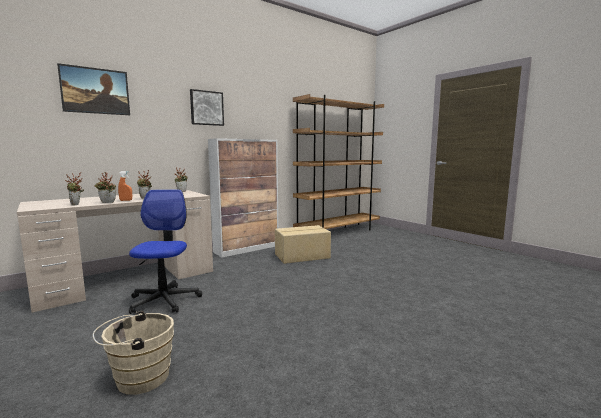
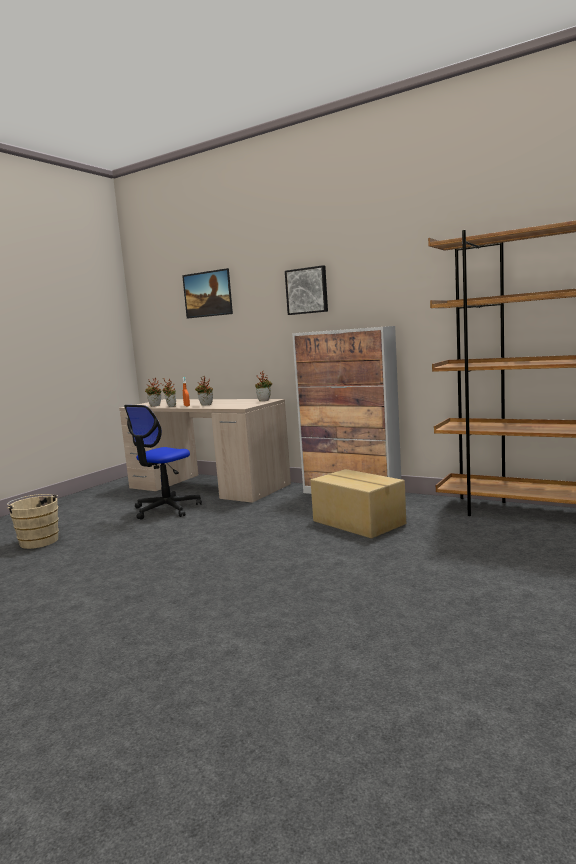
camera: 70 degrees right, 0 degrees up
(164, 300) = (166, 509): office chair -> office chair turned 150 degrees clockwise

